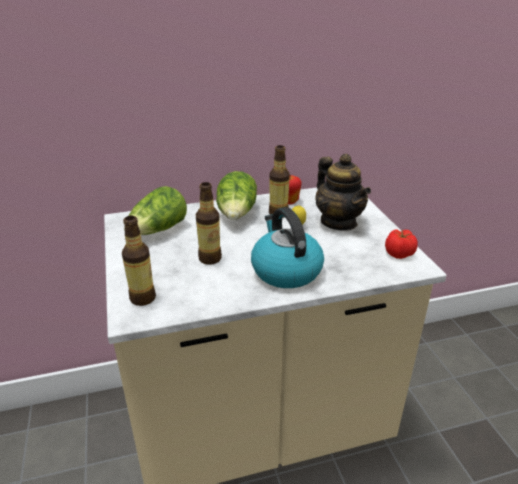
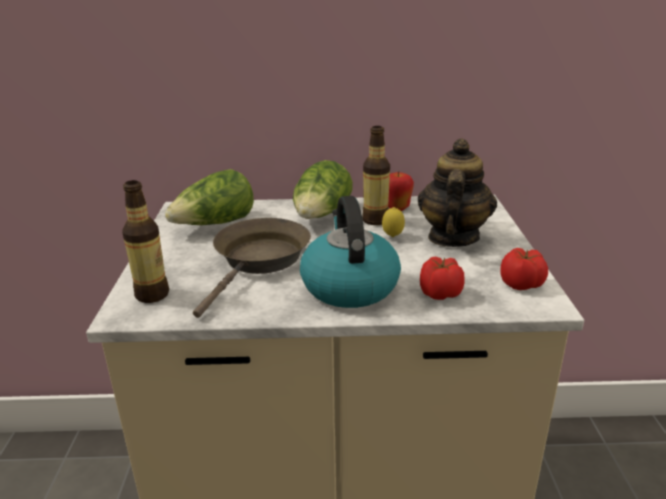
camera: 15 degrees right, 5 degrees down
(210, 258) = (259, 261): bottle -> brown frying pan
(339, 222) = (452, 237): teapot -> teapot turned 150 degrees counterclockwise
(349, 268) = (439, 293): none -> tomato

